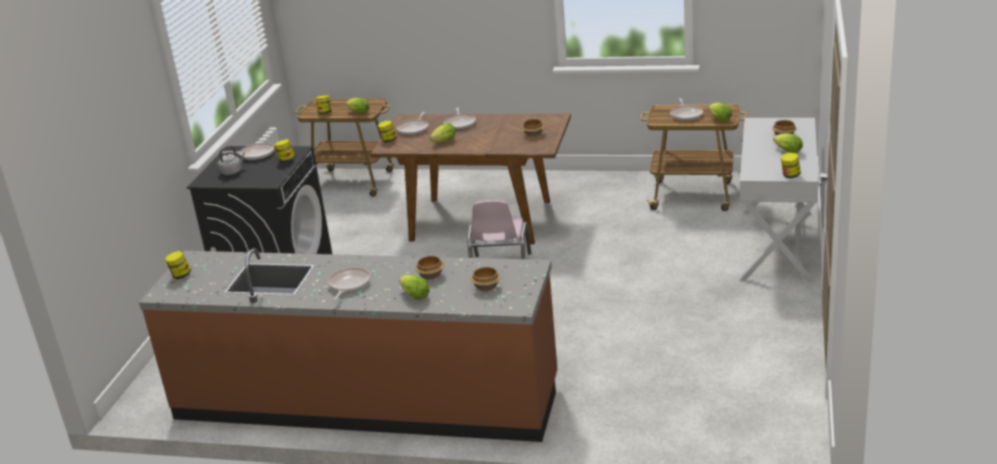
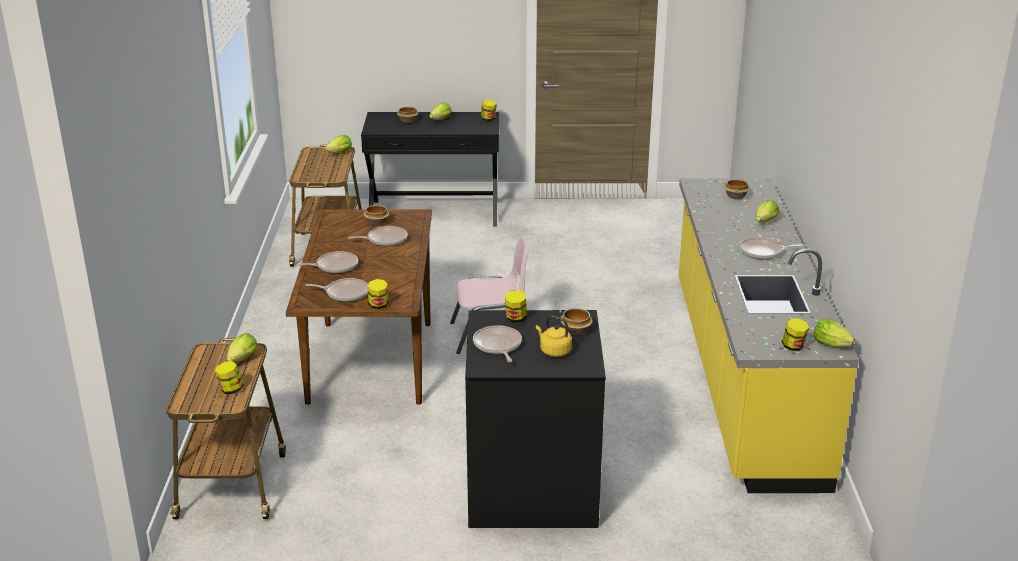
camera: 105 degrees left, 0 degrees up
(232, 172) = (554, 351): grey kettle -> yellow kettle
(366, 400) = (743, 377): brown counter -> yellow counter
(431, 275) = (728, 219): bowl -> bowl (575, 330)
(443, 142) = (389, 270): lettuce -> lettuce (833, 345)
(686, 115) = (321, 167): frying pan -> frying pan (385, 239)
(777, 245) = (434, 212): white console table -> black console table

